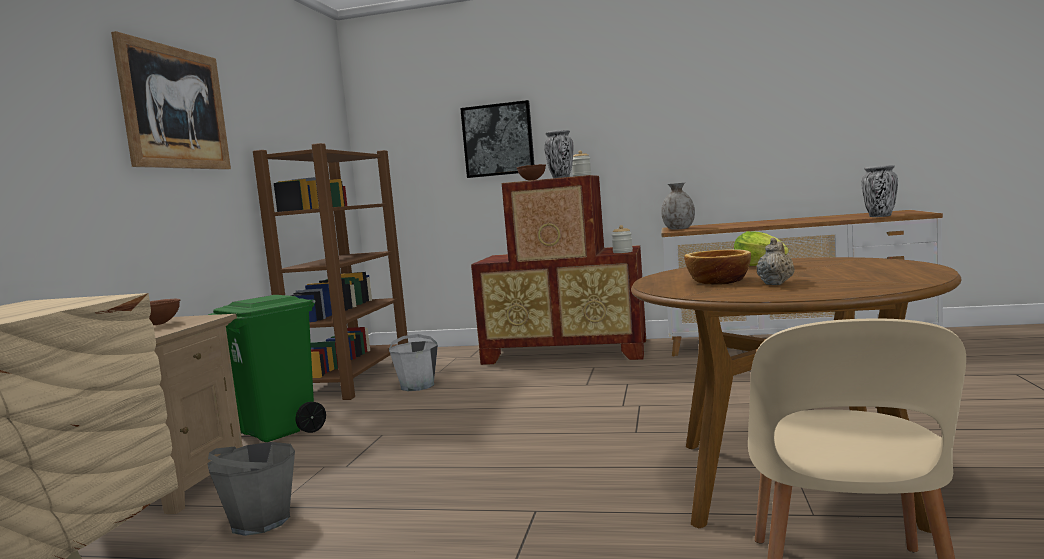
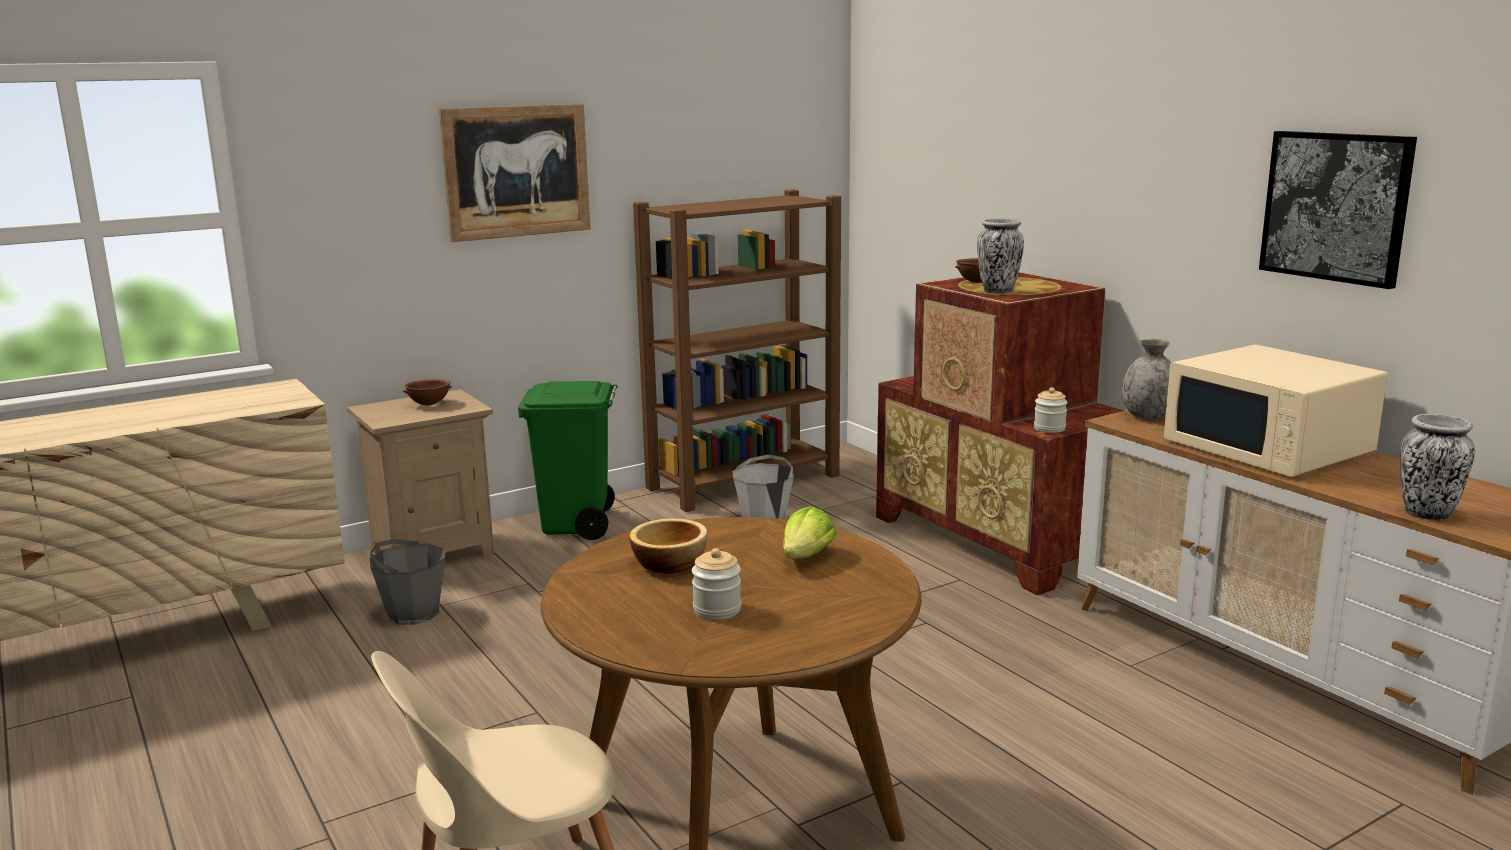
camera: 45 degrees right, 10 degrees up
(498, 140) = (996, 197): picture -> picture (1336, 207)
(582, 176) = (1059, 288): jar -> jar (717, 610)
(759, 223) = (1268, 448): none -> beige microwave
(776, 283) = (661, 594): beige teapot -> none

